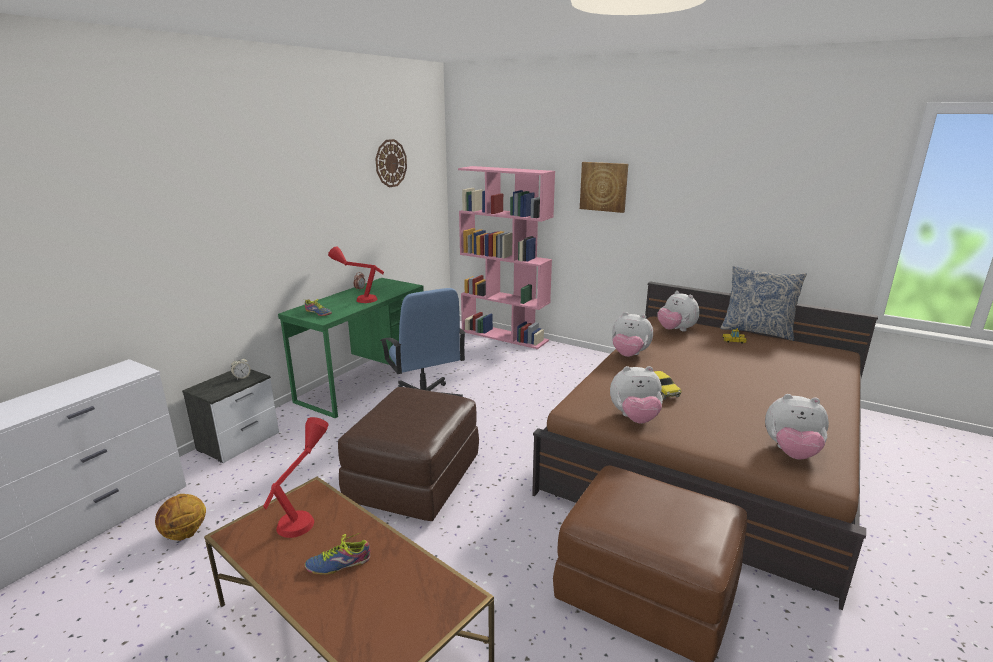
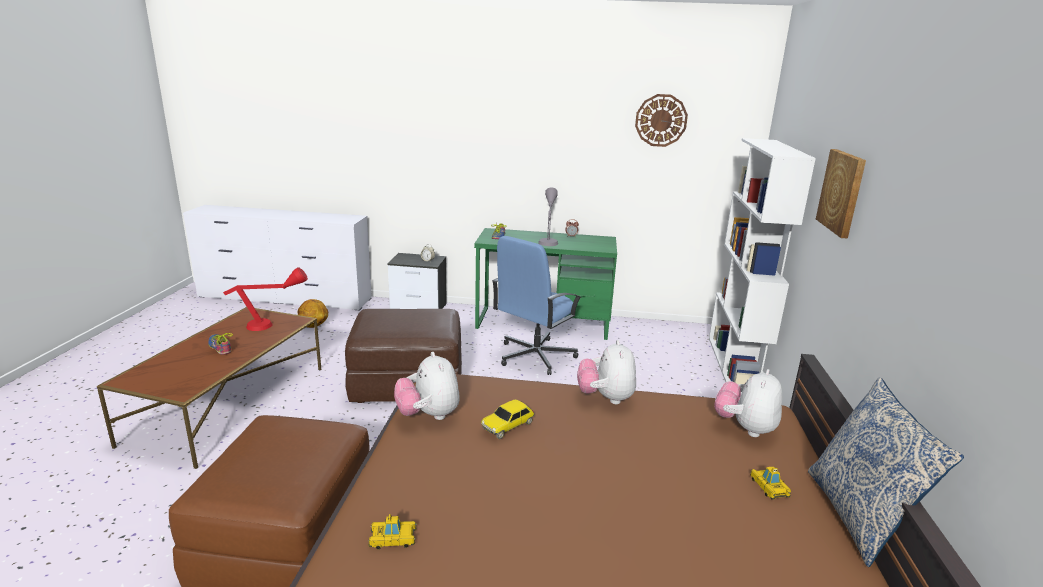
camera: 65 degrees right, 0 degrees up
(358, 298) = (548, 240): red table lamp -> grey table lamp
(505, 336) = (735, 365): pink bookcase -> white bookcase
(791, 452) = (393, 538): plush toy -> toy car

